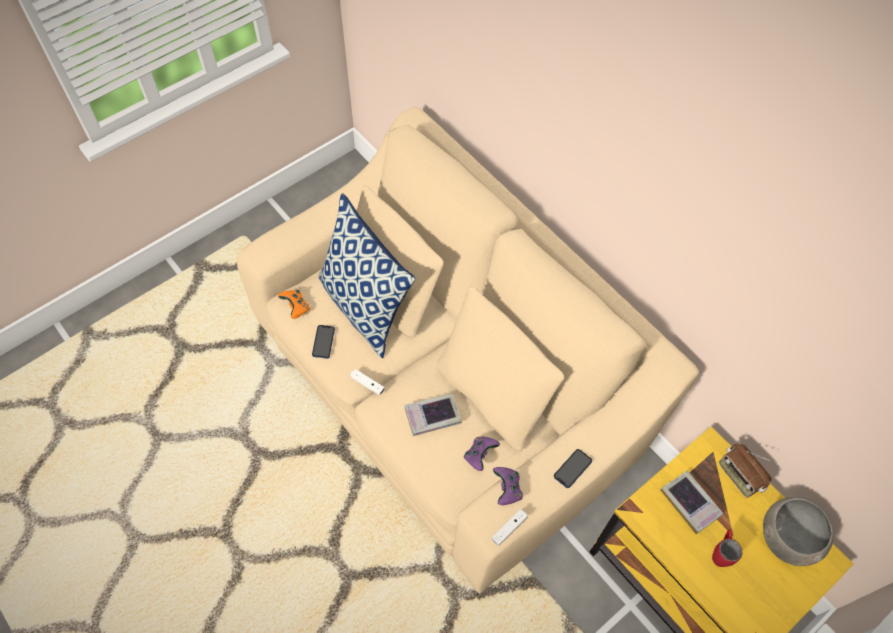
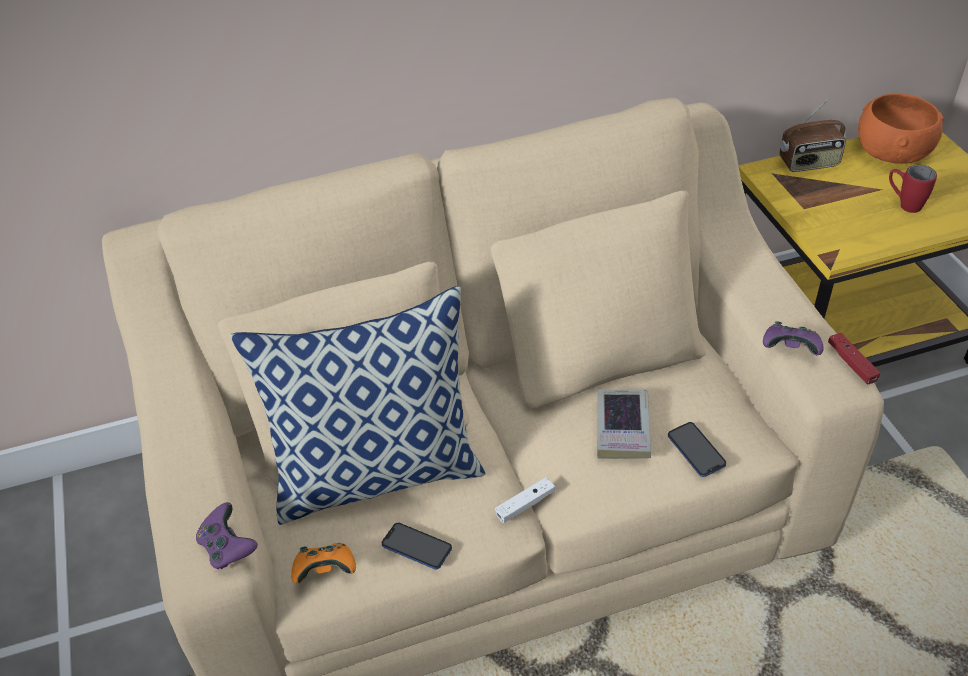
camera: 65 degrees left, 15 degrees down
(480, 455) = (702, 394): purple game controller -> purple game controller (227, 548)
(509, 528) = (851, 363): white game controller -> red game controller
(572, 468) = (771, 283): phone -> phone (696, 450)
(690, 503) = (835, 208): book -> none
(788, 537) = (892, 152): grey bowl -> orange bowl

